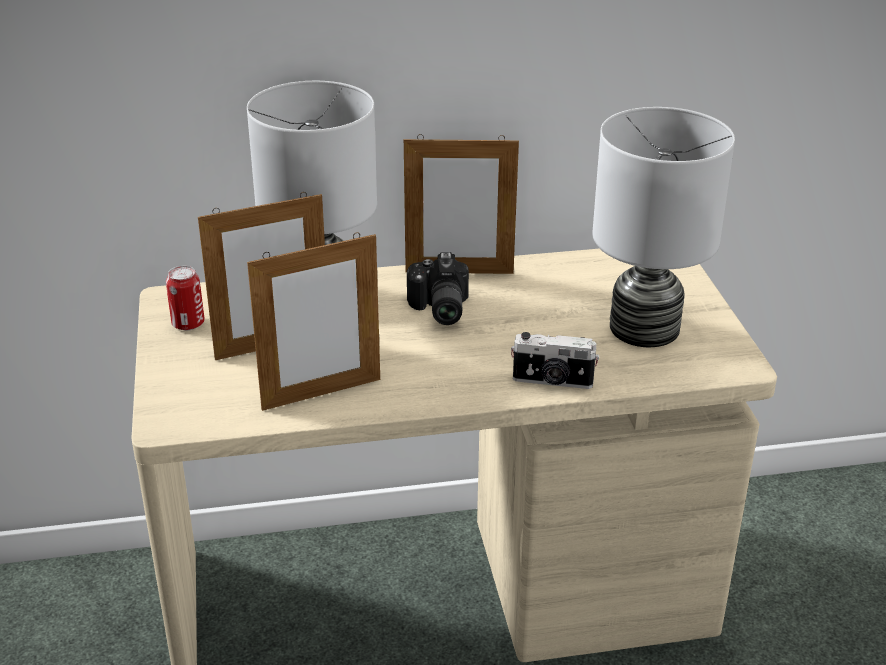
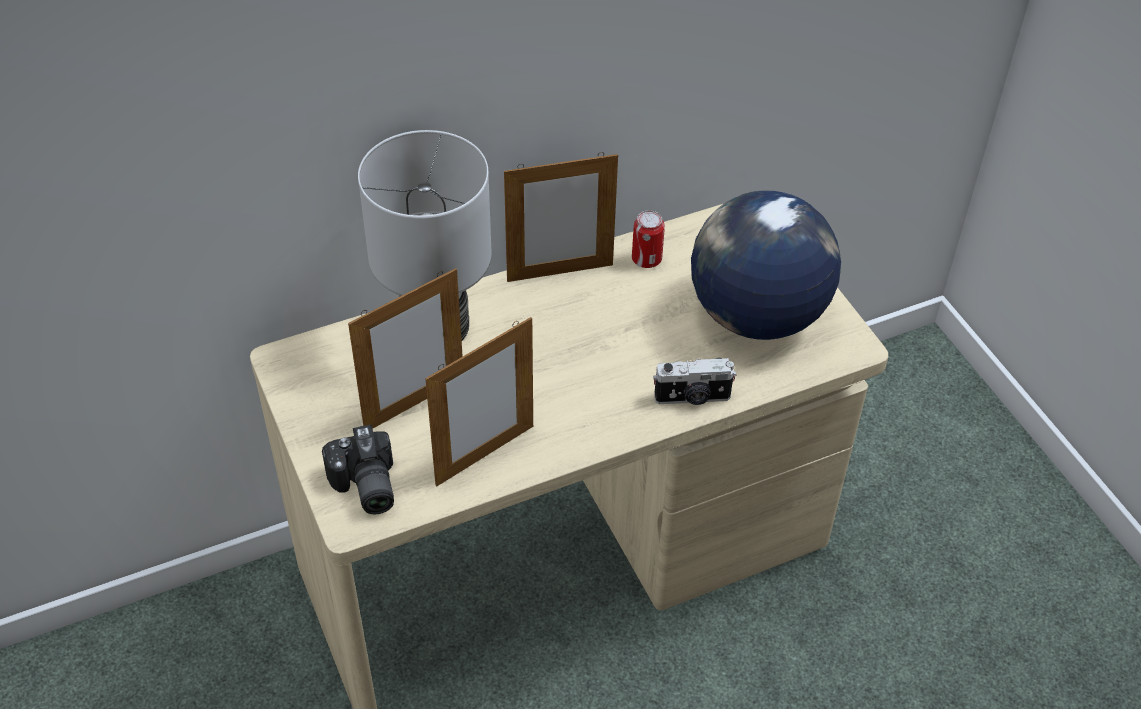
camera: 15 degrees left, 15 degrees up
(188, 324) = (318, 390): can -> can (646, 259)
(437, 309) = (556, 326): camera -> camera (363, 487)
(644, 328) = (756, 315): grey table lamp -> globe

